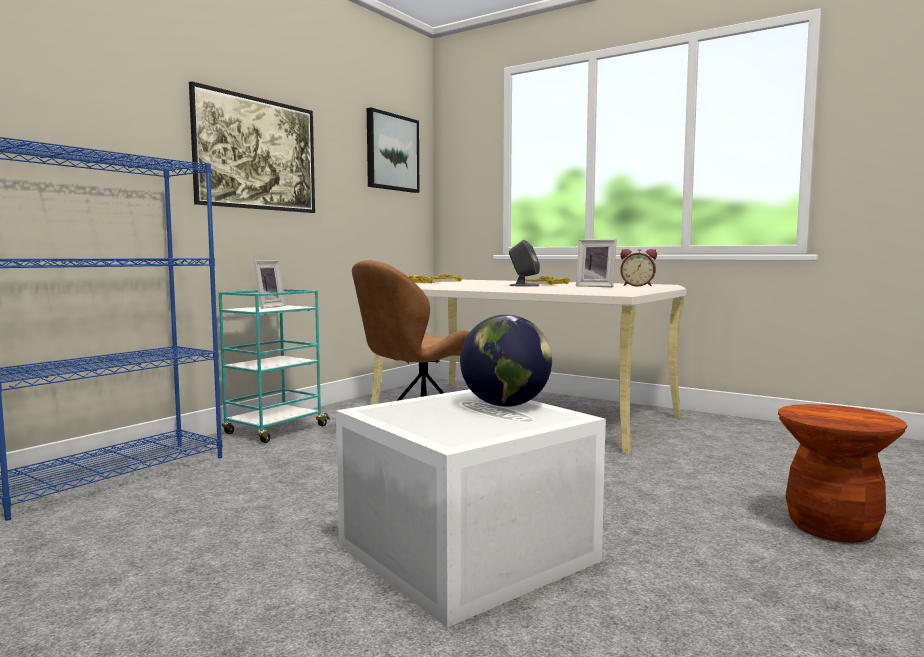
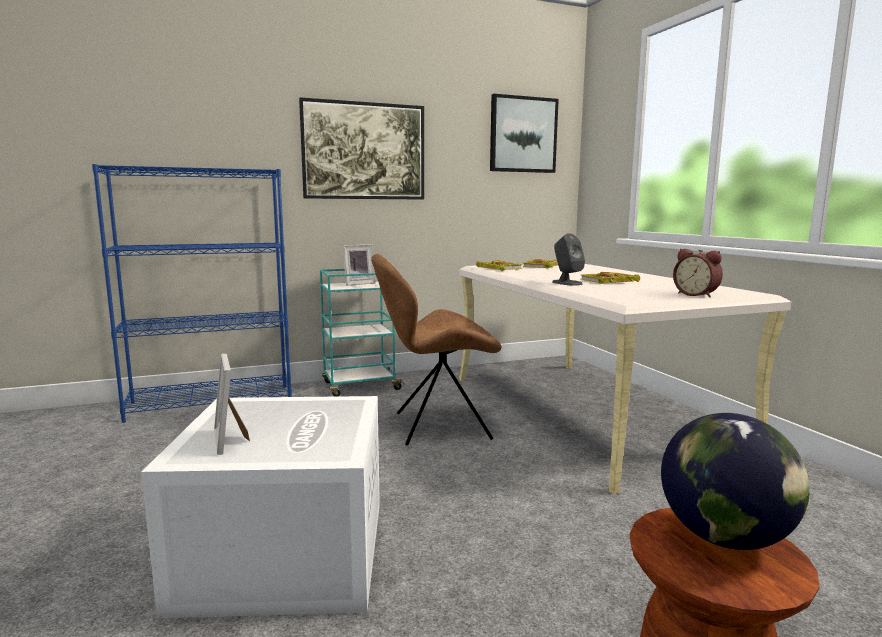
camera: 35 degrees right, 5 degrees up
(506, 405) = (333, 424): globe -> globe (725, 538)
(596, 286) = (640, 291): picture frame -> picture frame (232, 439)

